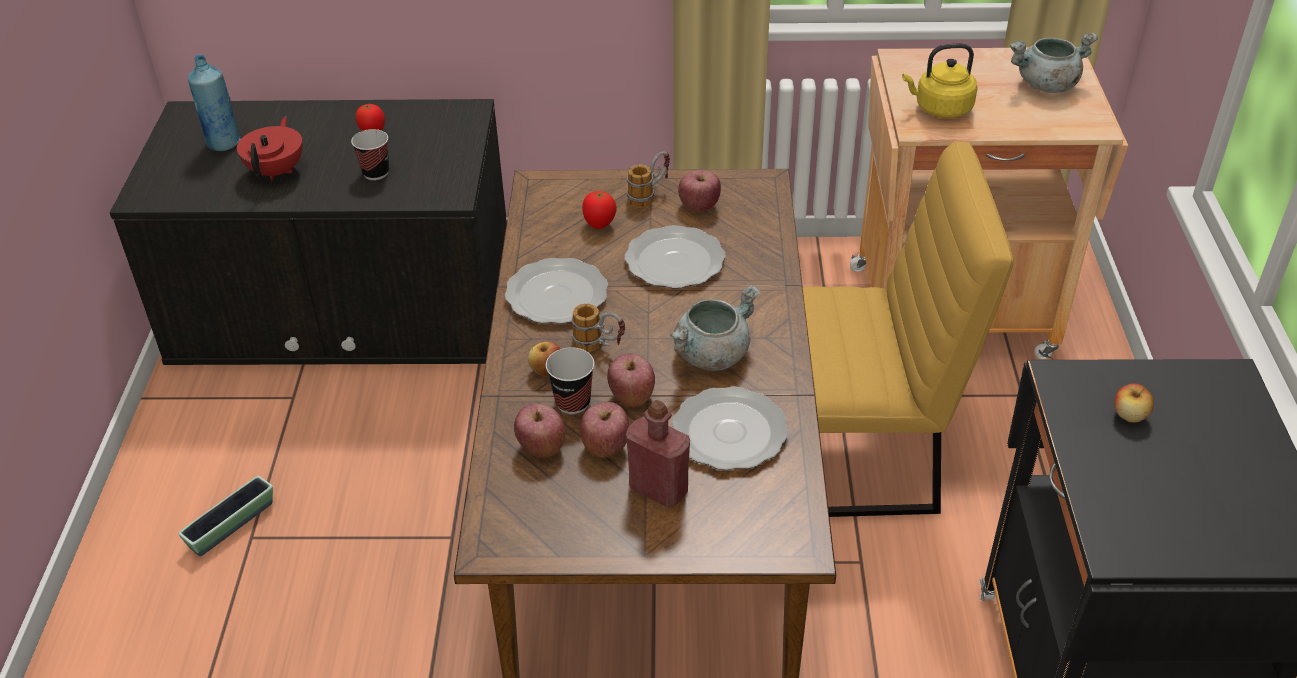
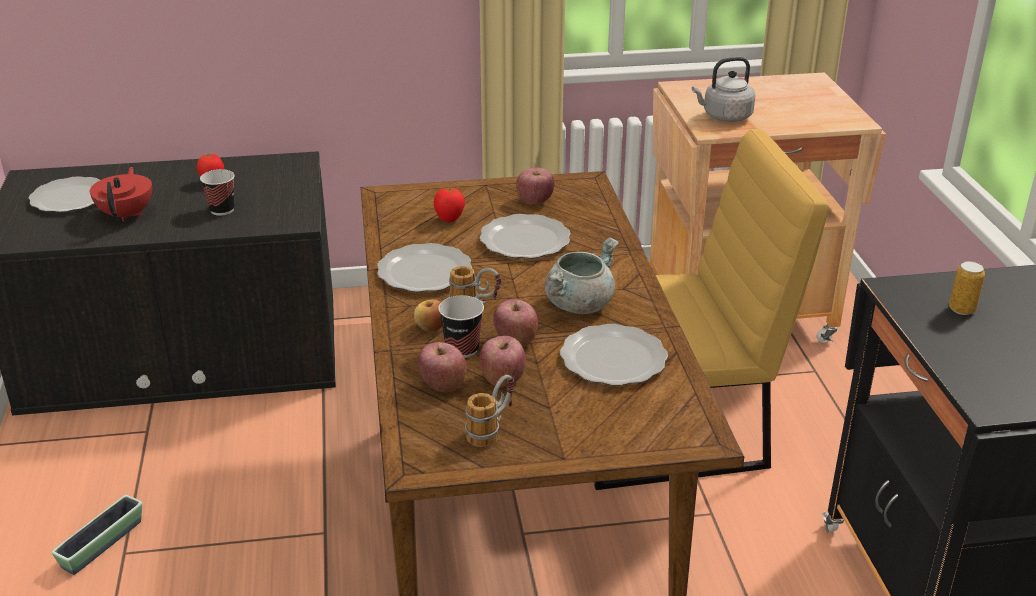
camera: 10 degrees left, 10 degrees down
(223, 143) = (70, 197): blue bottle -> plate
(649, 195) = (488, 196): mug -> mug (492, 429)
(658, 489) = (561, 407): red bottle -> none
(940, 109) = (724, 117): yellow kettle -> grey kettle
(1046, 85) = (806, 97): grey cooking pot -> none
(1129, 415) = (962, 309): apple -> can

